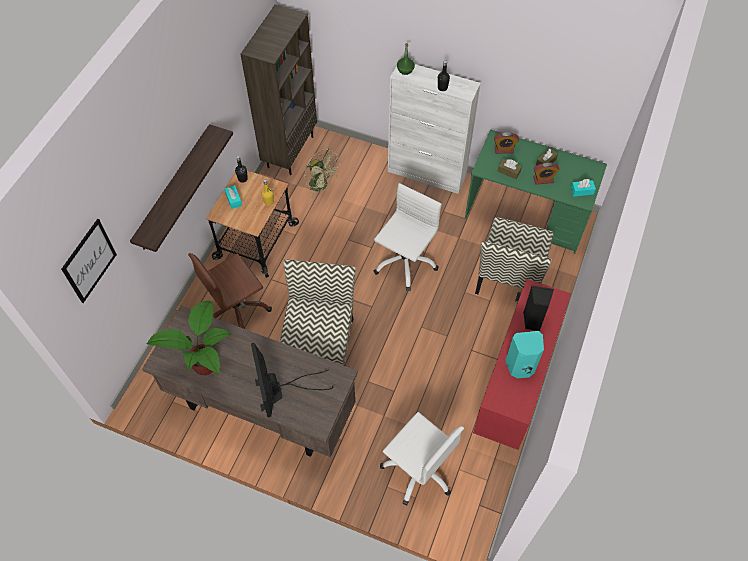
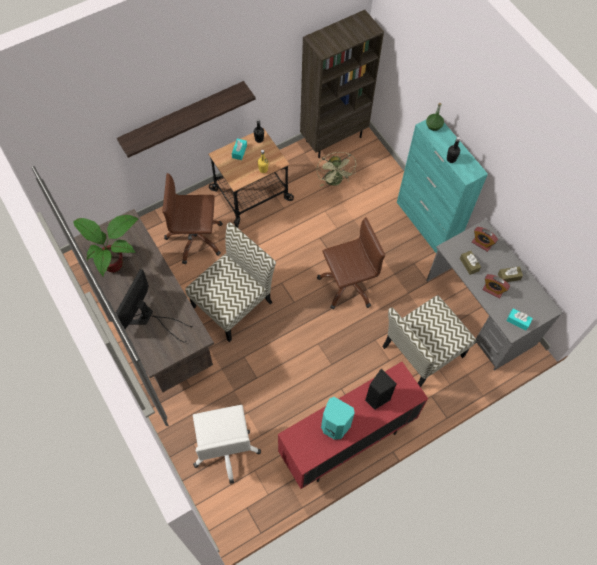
camera: 35 degrees right, 5 degrees up
(89, 261) = (65, 136): picture -> none
(404, 262) = (348, 284): white office chair -> brown office chair
(427, 174) = (426, 224): white cabinet -> turquoise cabinet
(526, 216) = (480, 312): green desk -> grey desk

